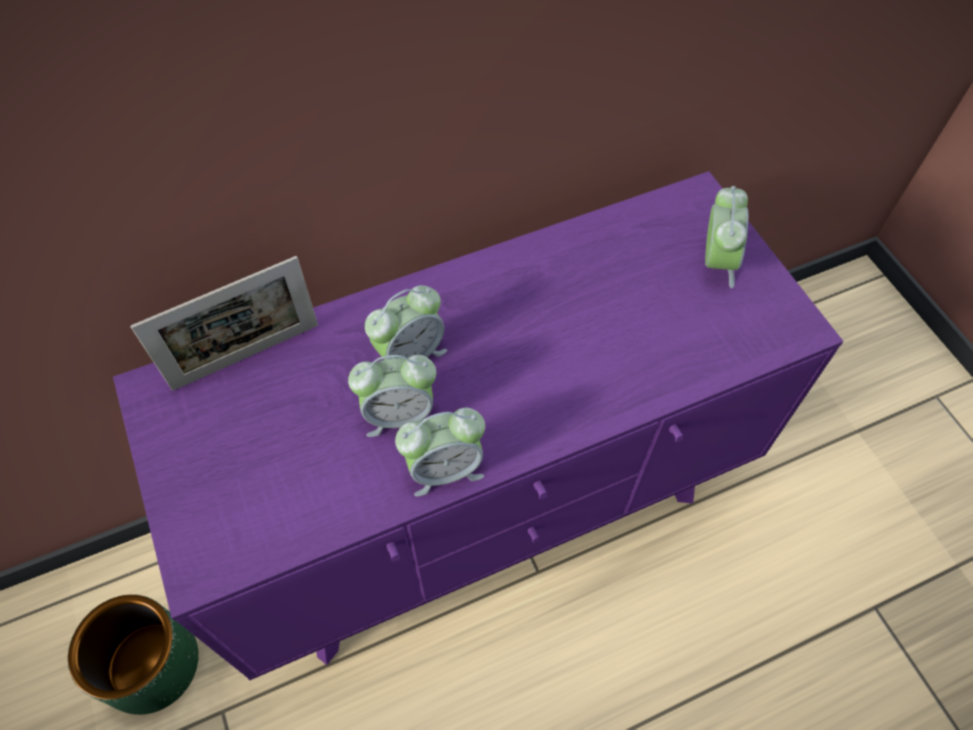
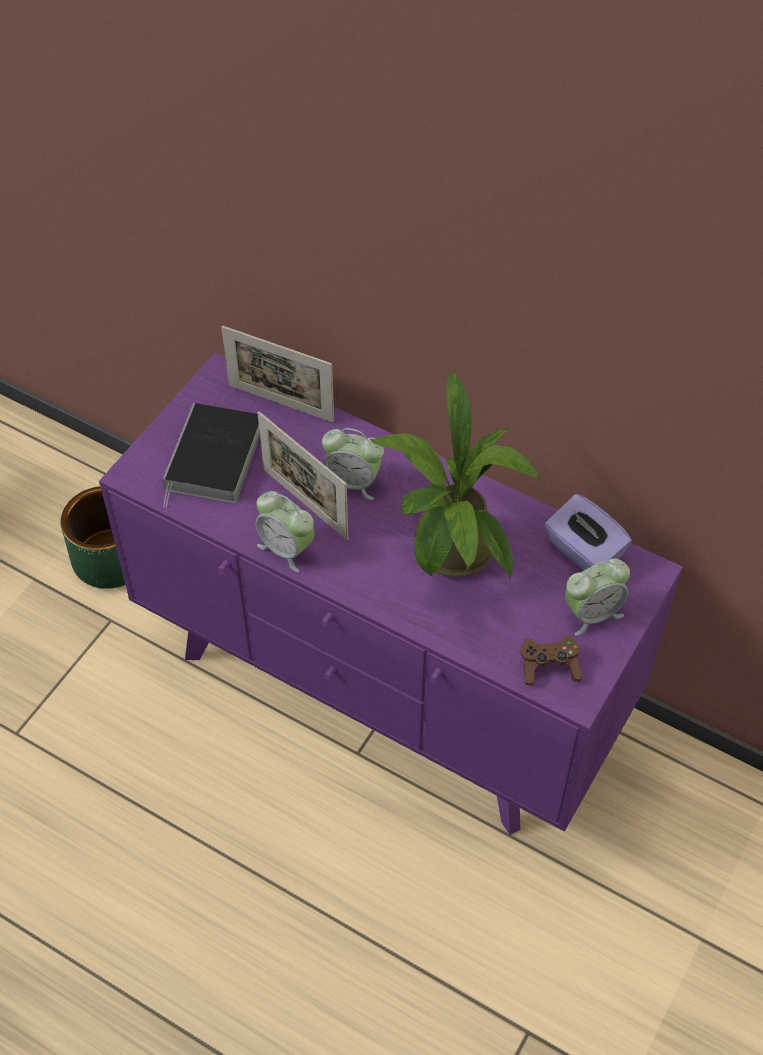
camera: 55 degrees right, 5 degrees down
(262, 469) = (214, 461): none -> book
(399, 414) = (305, 503): alarm clock -> picture frame
(571, 327) = (451, 557): none -> potted plant
(642, 226) = (583, 552): none -> purple tissue box
(755, 329) = (549, 667): none -> brown game controller

